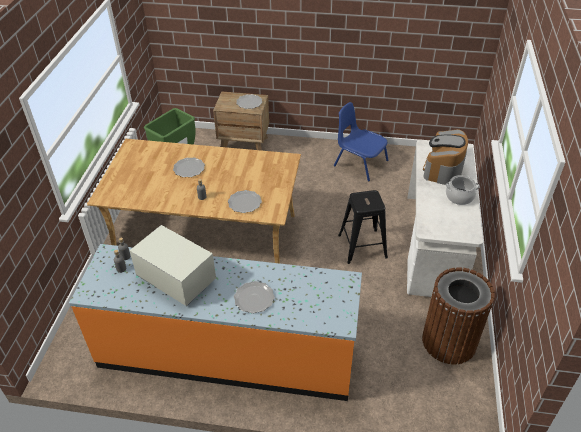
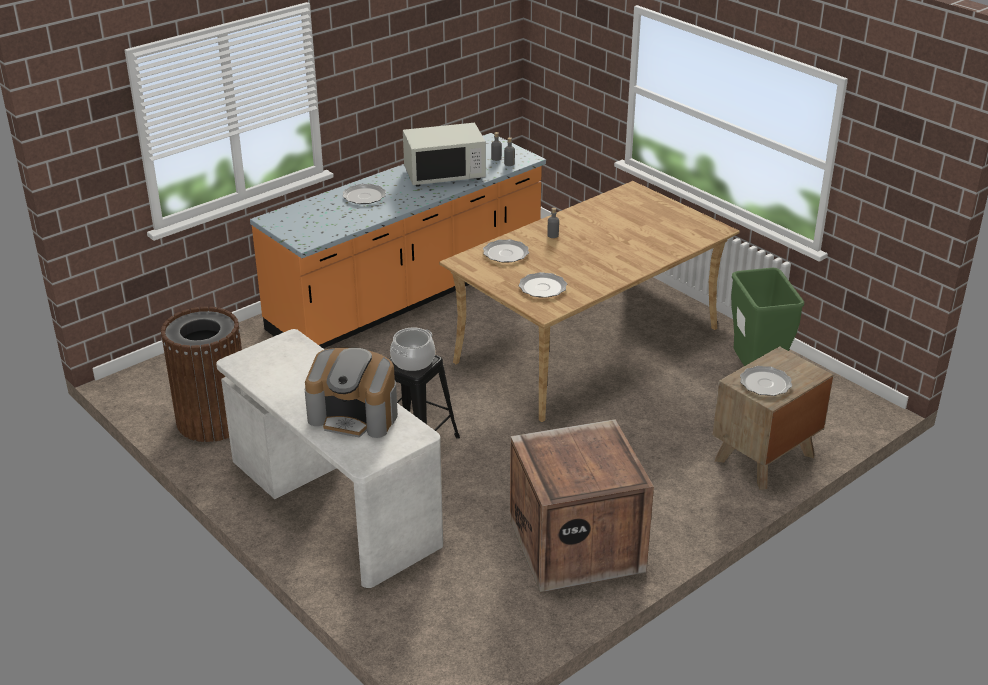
camera: 130 degrees right, 10 degrees down
(189, 169) = (617, 245): plate -> plate (542, 287)
(360, 163) = (578, 546): blue chair -> crate
(443, 169) = (354, 415): coffee machine -> coffee machine turned 135 degrees clockwise
(459, 196) = (294, 394): cooking pot -> cooking pot (413, 361)

